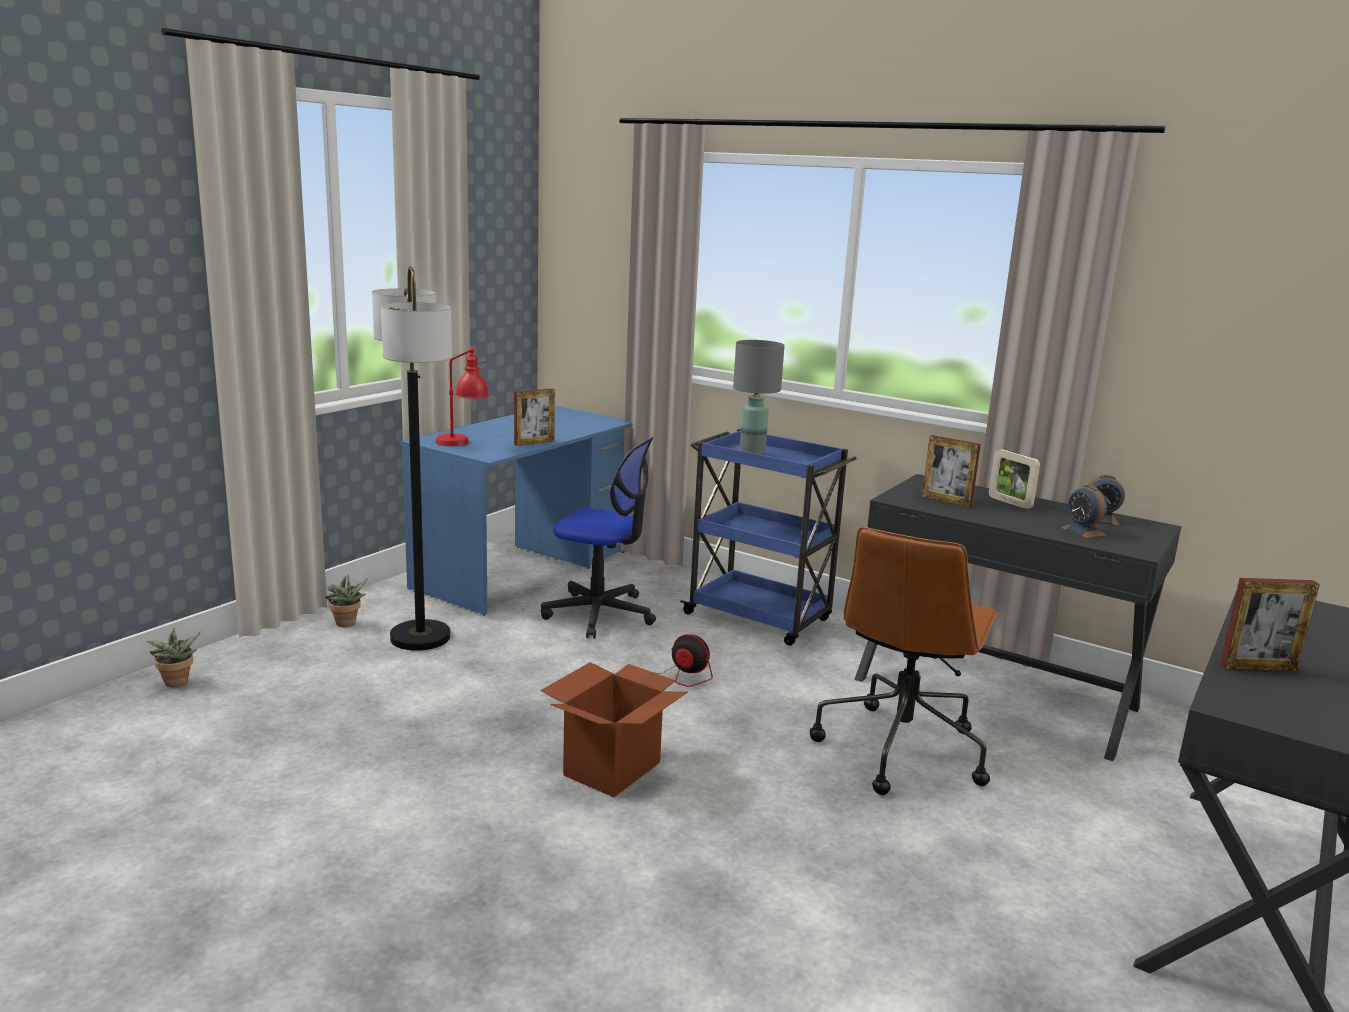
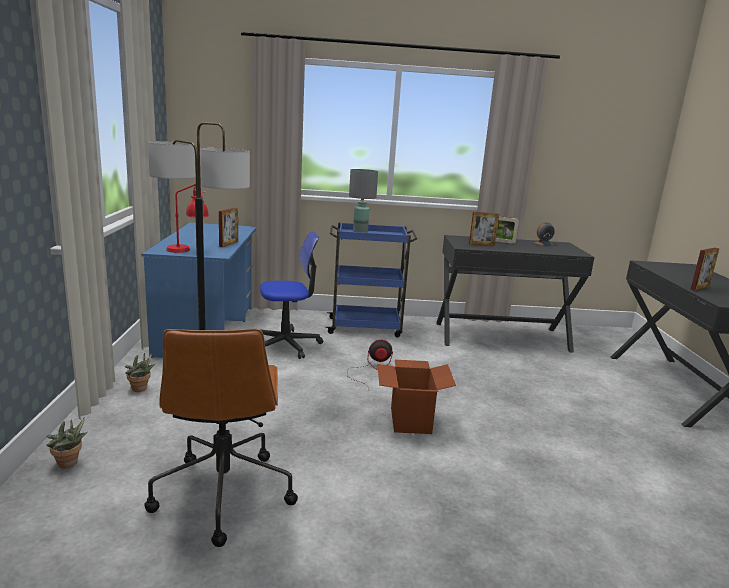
camera: 35 degrees left, 0 degrees up
(900, 748) = (504, 370): brown office chair -> brown office chair (223, 492)
(1083, 531) = (549, 249): alarm clock -> none

